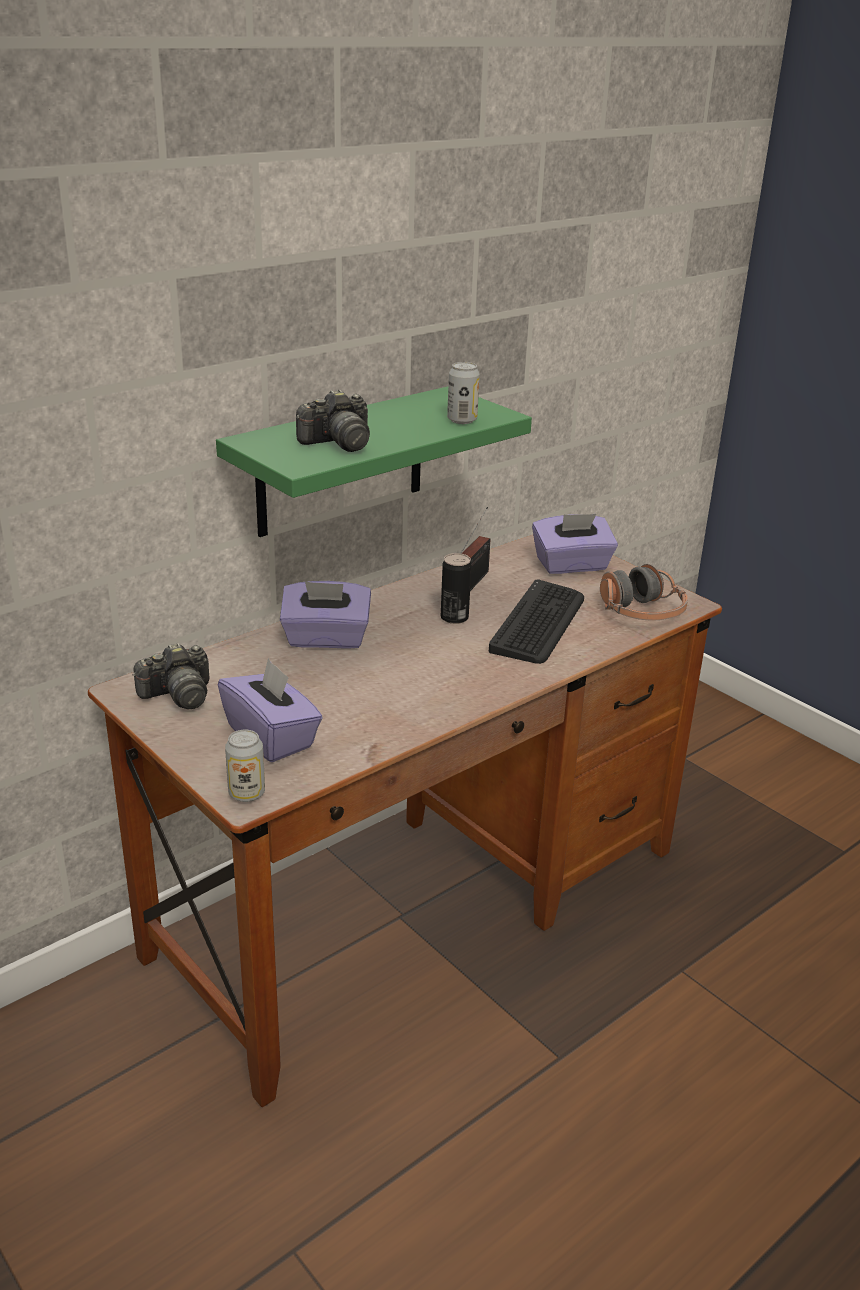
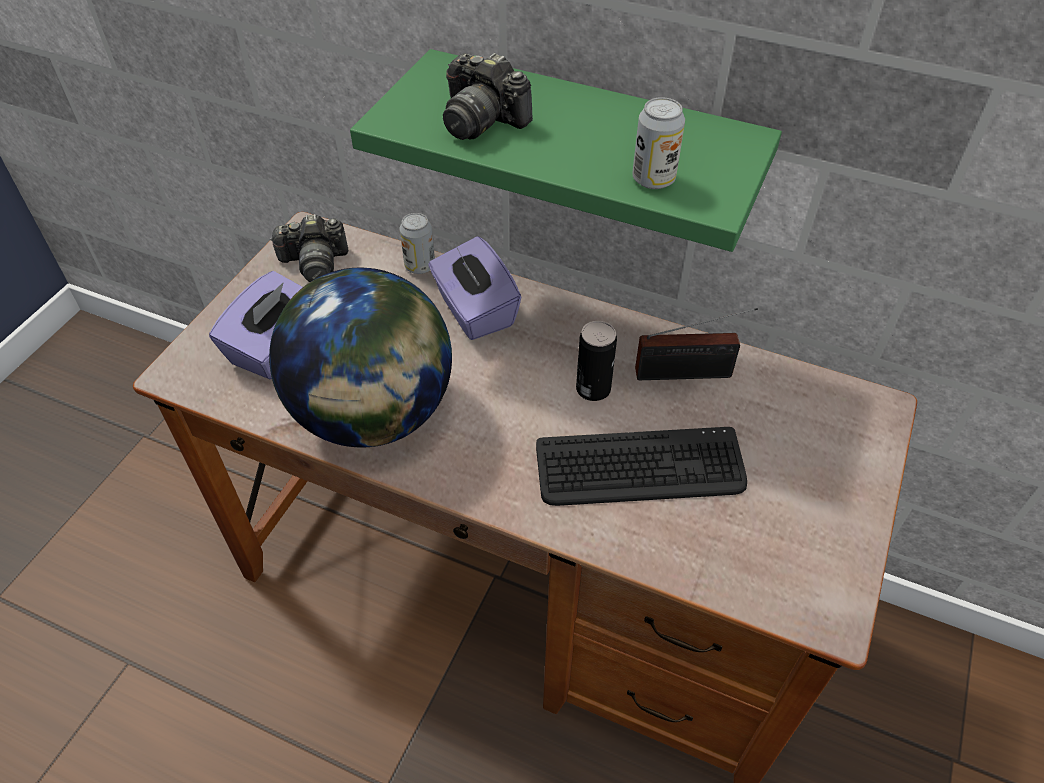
camera: 65 degrees right, 20 degrees up
(178, 695) = (315, 263): camera -> camera turned 45 degrees counterclockwise
(246, 793) = (182, 370): can -> can (420, 266)
(397, 708) = (374, 414): none -> globe
(572, 565) = (823, 451): purple tissue box -> none
(641, 613) = (754, 568): headphones -> none

